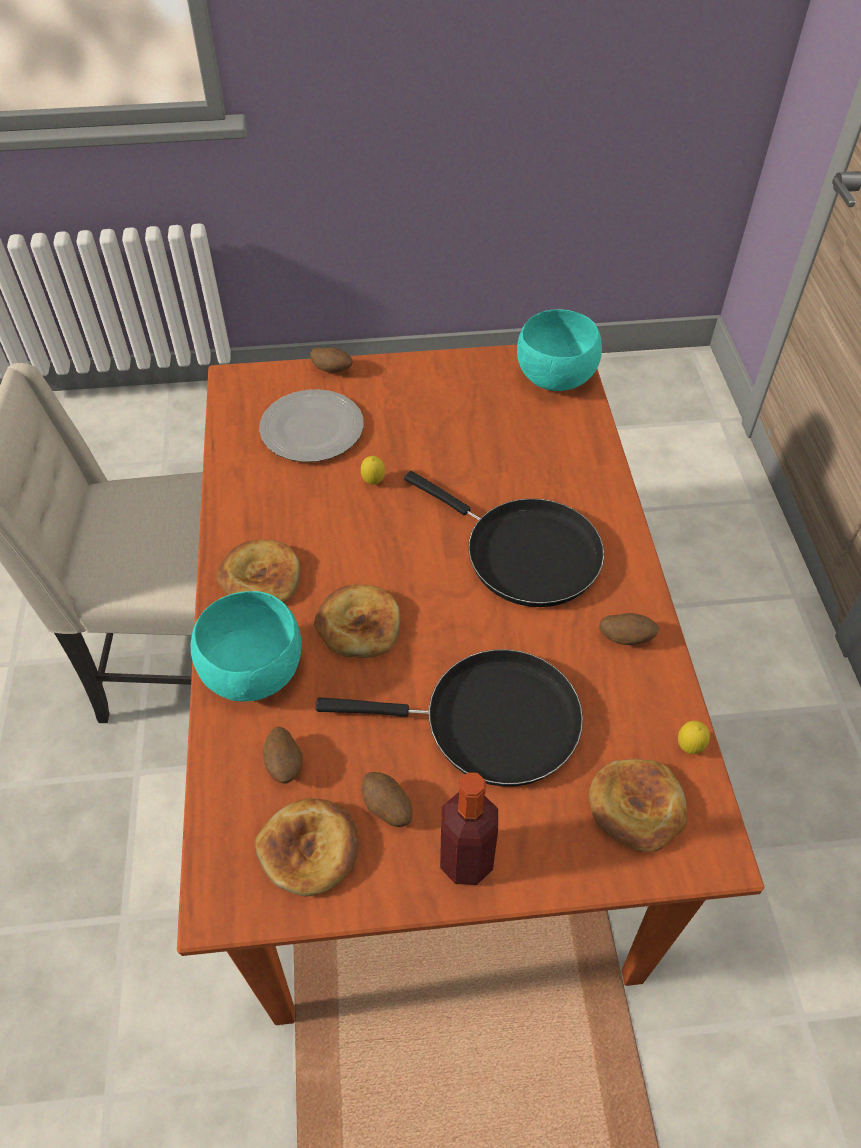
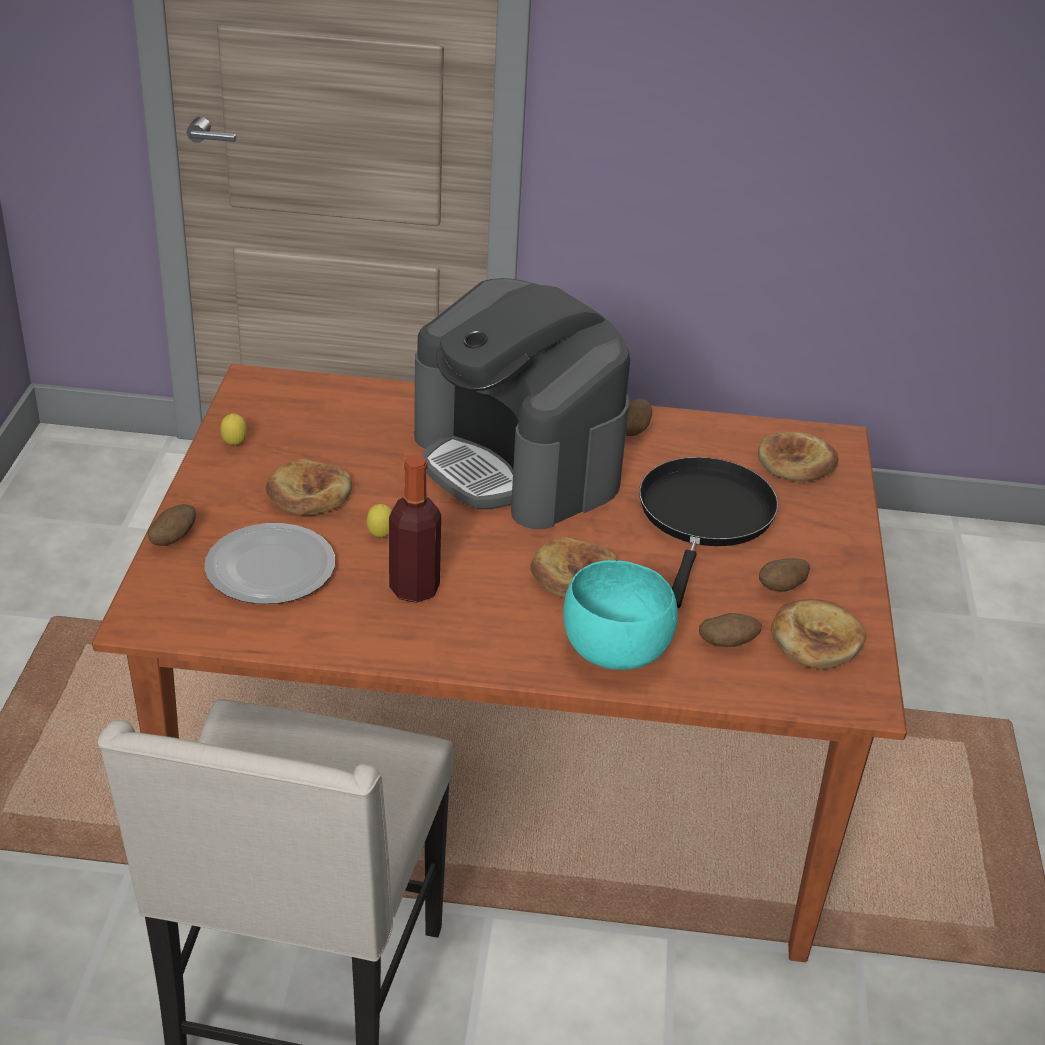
camera: 80 degrees left, 15 degrees down
(260, 578) = (489, 634): bread -> bread (309, 494)
(466, 860) = (834, 554): bottle -> bottle (414, 589)
(524, 553) = (518, 462): black frying pan -> coffee machine
(555, 380) = (285, 395): turquoise bowl -> none
(689, 748) = (747, 427): lemon -> lemon (234, 445)

